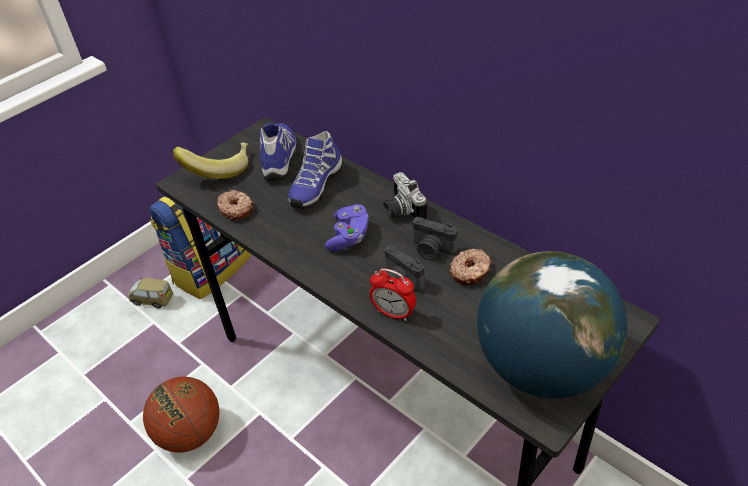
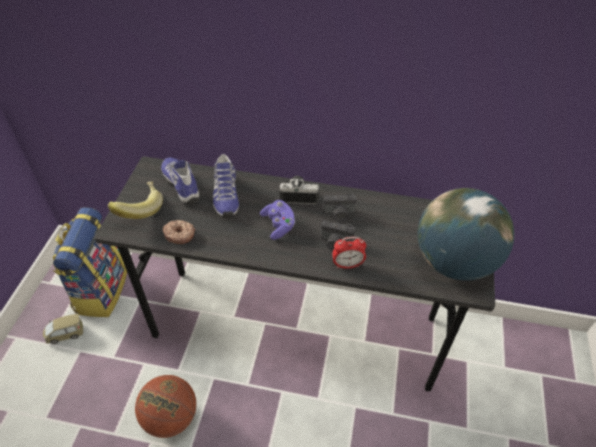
camera: 35 degrees left, 5 degrees up
(401, 211) = (299, 195): camera -> camera turned 150 degrees clockwise
(470, 272) = (373, 220): donut -> none

